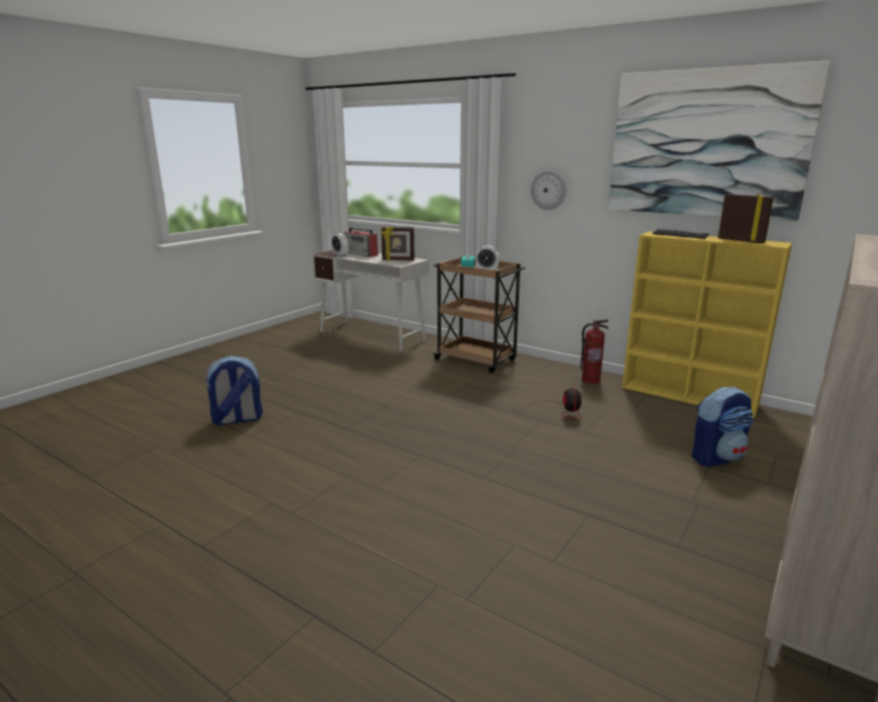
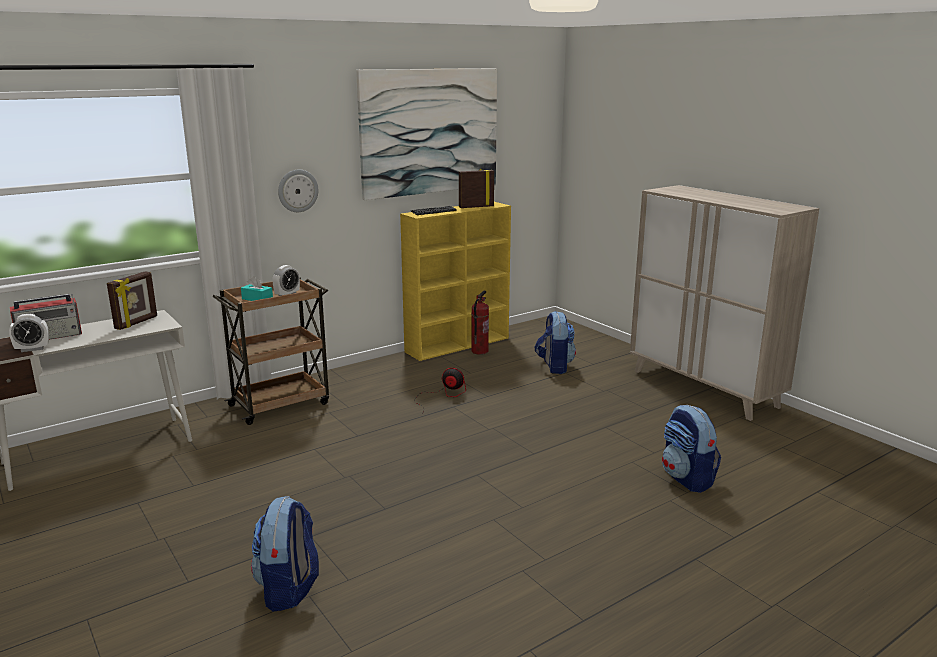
camera: 70 degrees left, 0 degrees up
(502, 597) = (687, 479): none -> backpack
(591, 380) = (392, 367): fire extinguisher -> fire extinguisher (479, 351)

